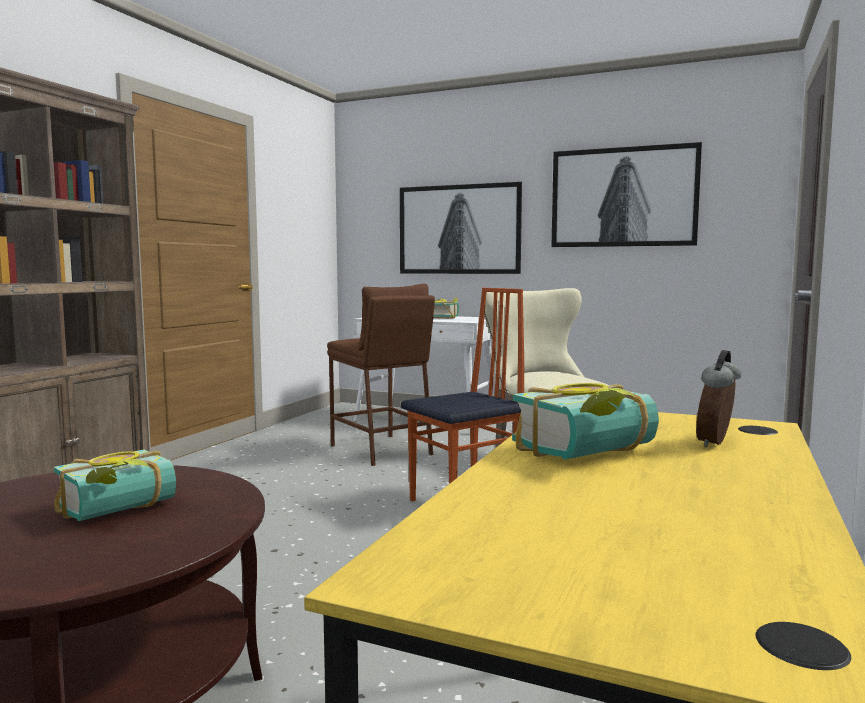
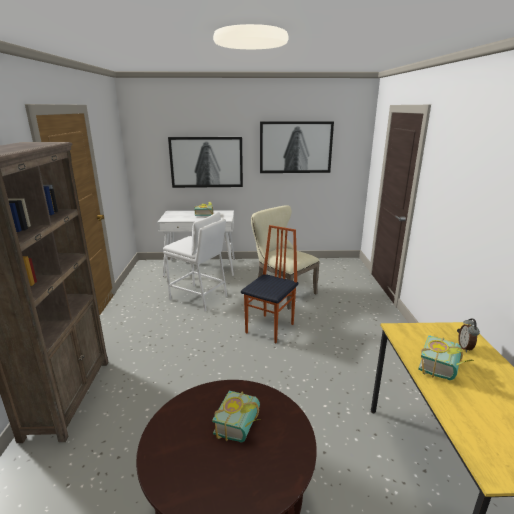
camera: 25 degrees left, 15 degrees up
(381, 450) = (198, 298): brown stool -> white stool

